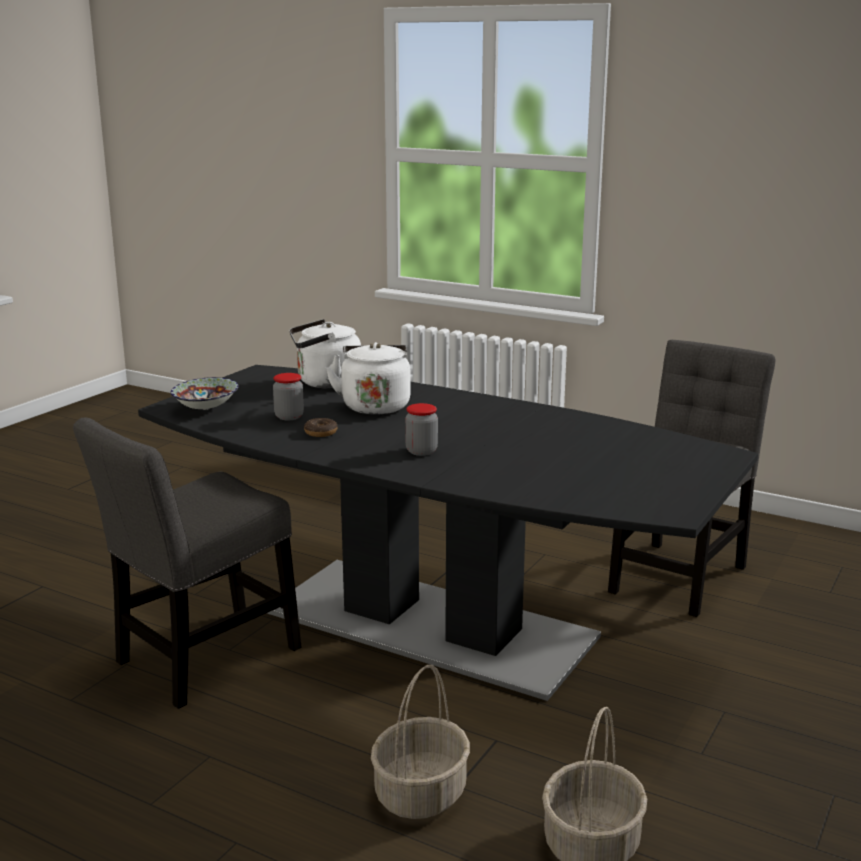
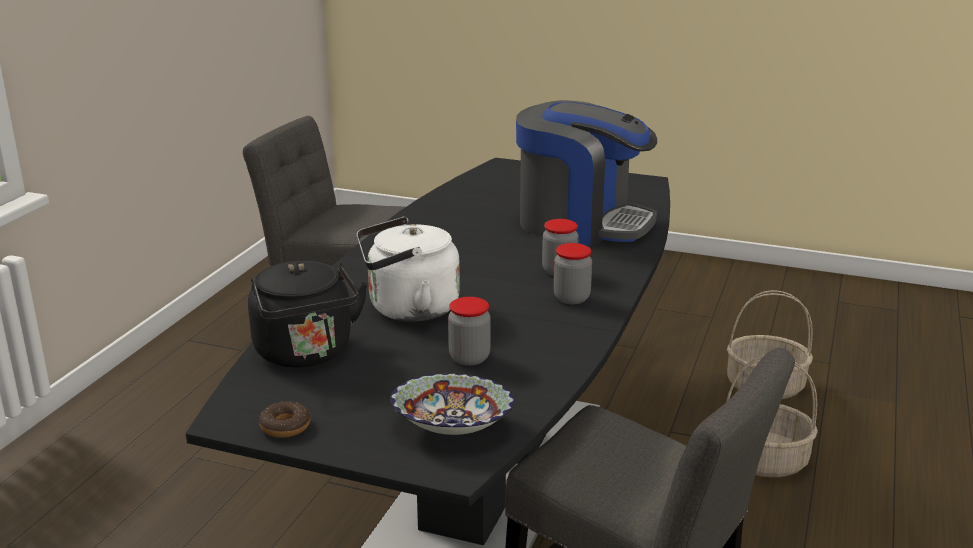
camera: 100 degrees left, 5 degrees up
(321, 432) = (524, 329): donut -> donut (285, 426)
(325, 383) = (306, 354): white kettle -> black kettle
(365, 450) = (571, 298): none -> jar
(536, 470) = (581, 223): none -> coffee machine

